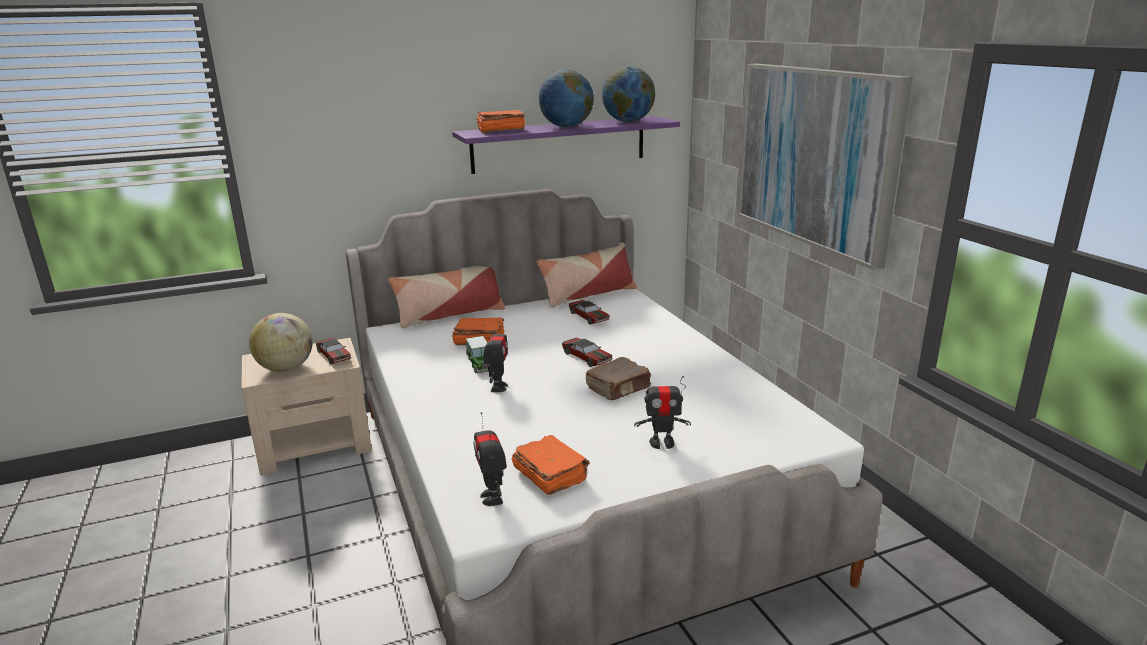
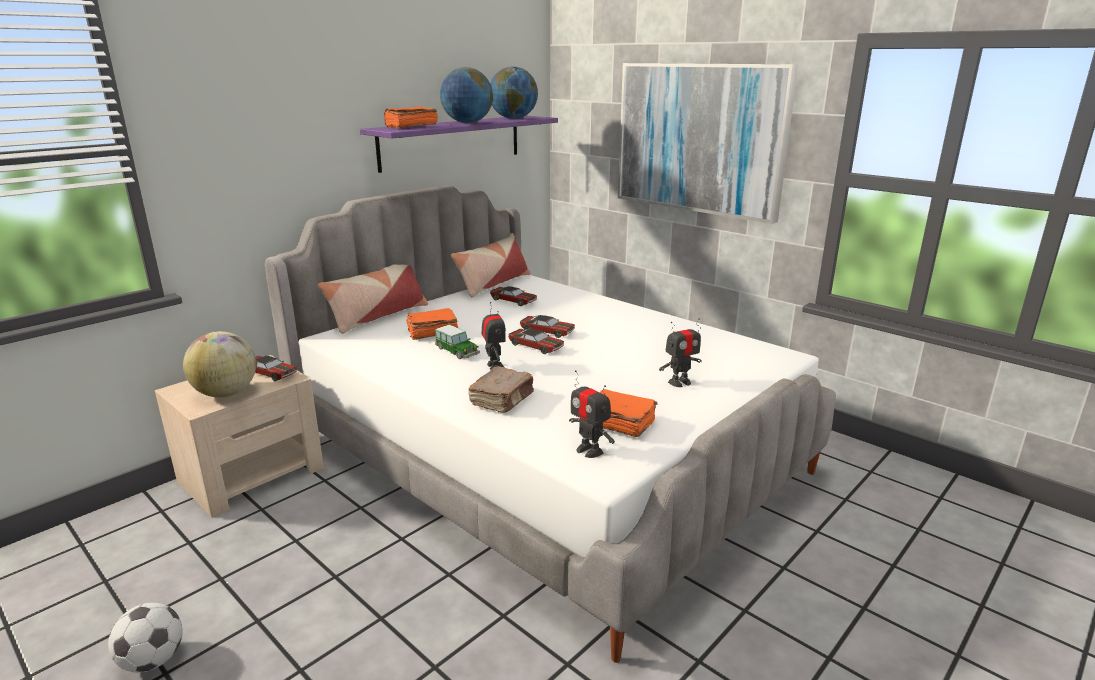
camera: 25 degrees left, 0 degrees up
(141, 584) = (153, 660): none -> football
(558, 372) = (536, 346): none -> toy car
(619, 388) = (601, 350): brown book -> brown book (502, 400)

